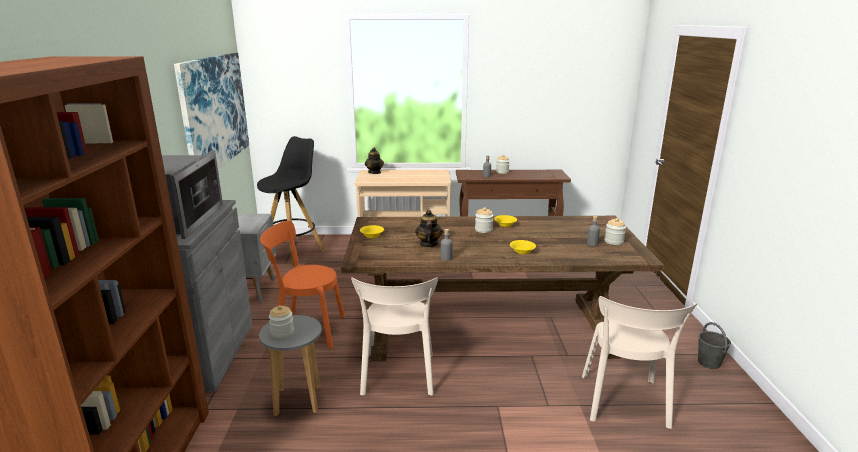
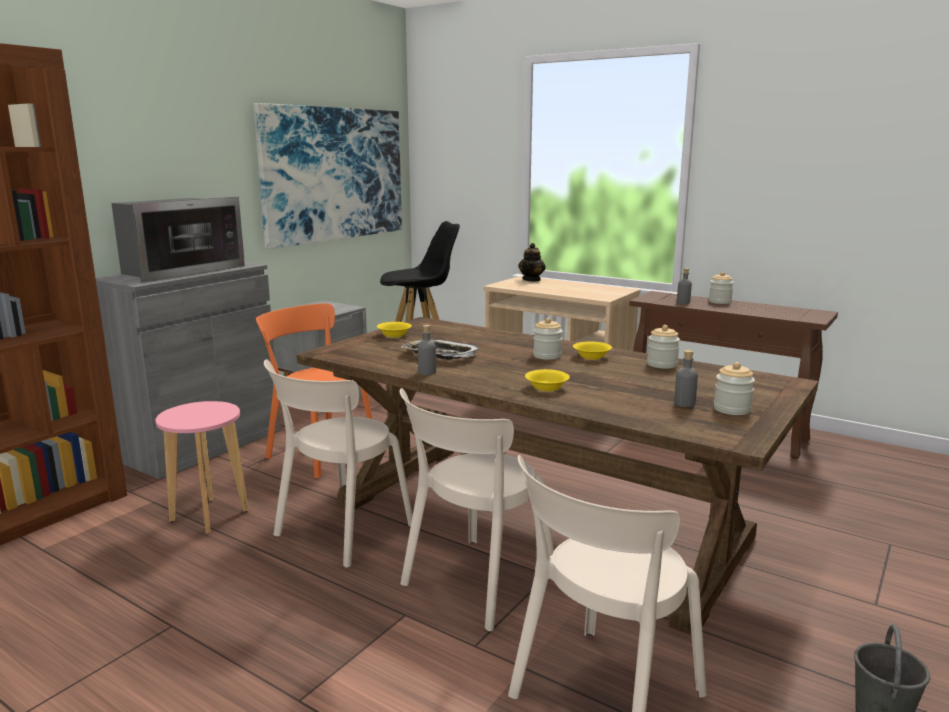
camera: 35 degrees right, 5 degrees down
(282, 332) = (187, 413): jar -> jar (662, 364)
(297, 401) = (209, 516): grey stool -> pink stool
(428, 244) = (440, 355): teapot -> tray
(507, 375) = (474, 584): none -> beige chair

